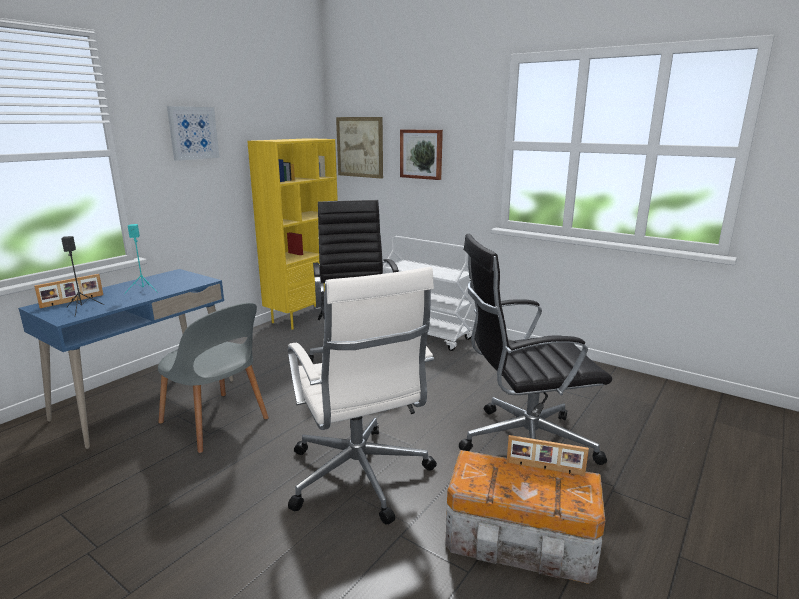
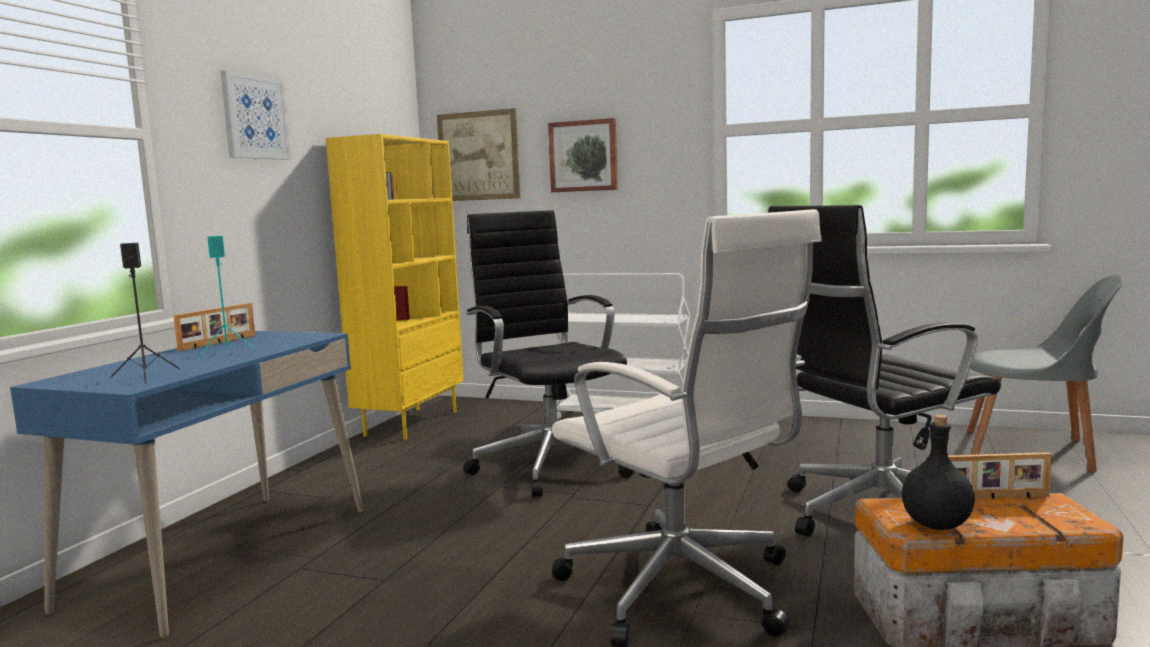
camera: 15 degrees left, 10 degrees down
(72, 301) = (111, 371): picture frame -> picture frame (219, 343)
(216, 423) = (381, 566): grey chair -> grey chair (1034, 451)
(484, 484) = (937, 525): none -> black bottle

